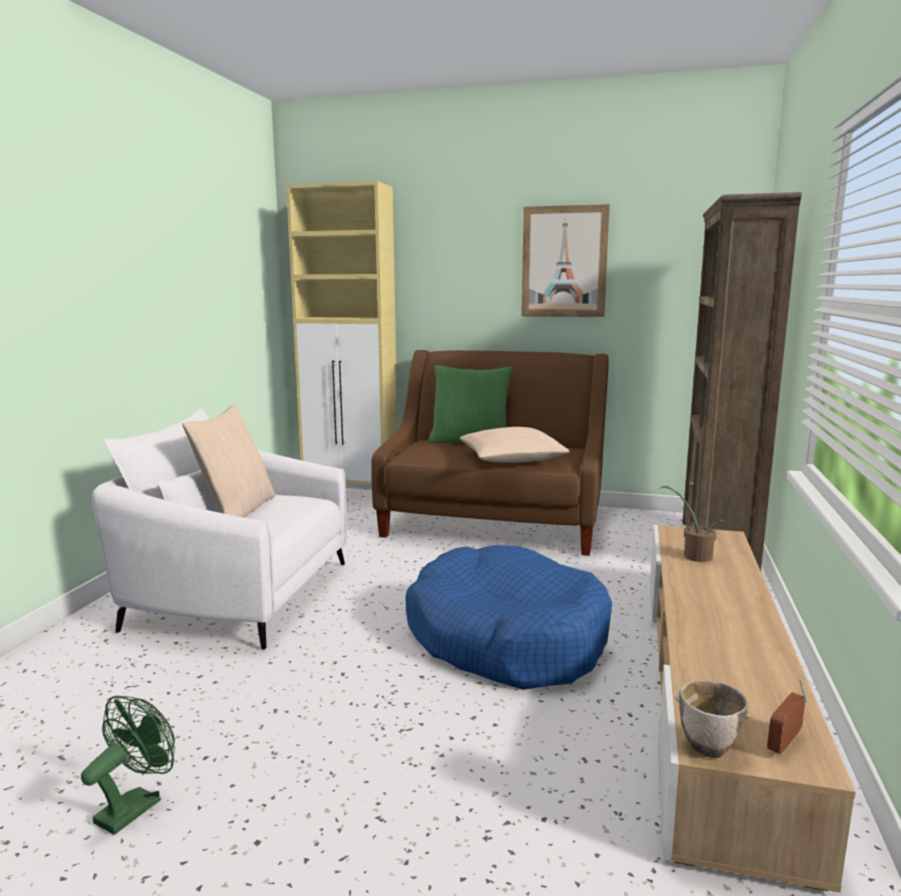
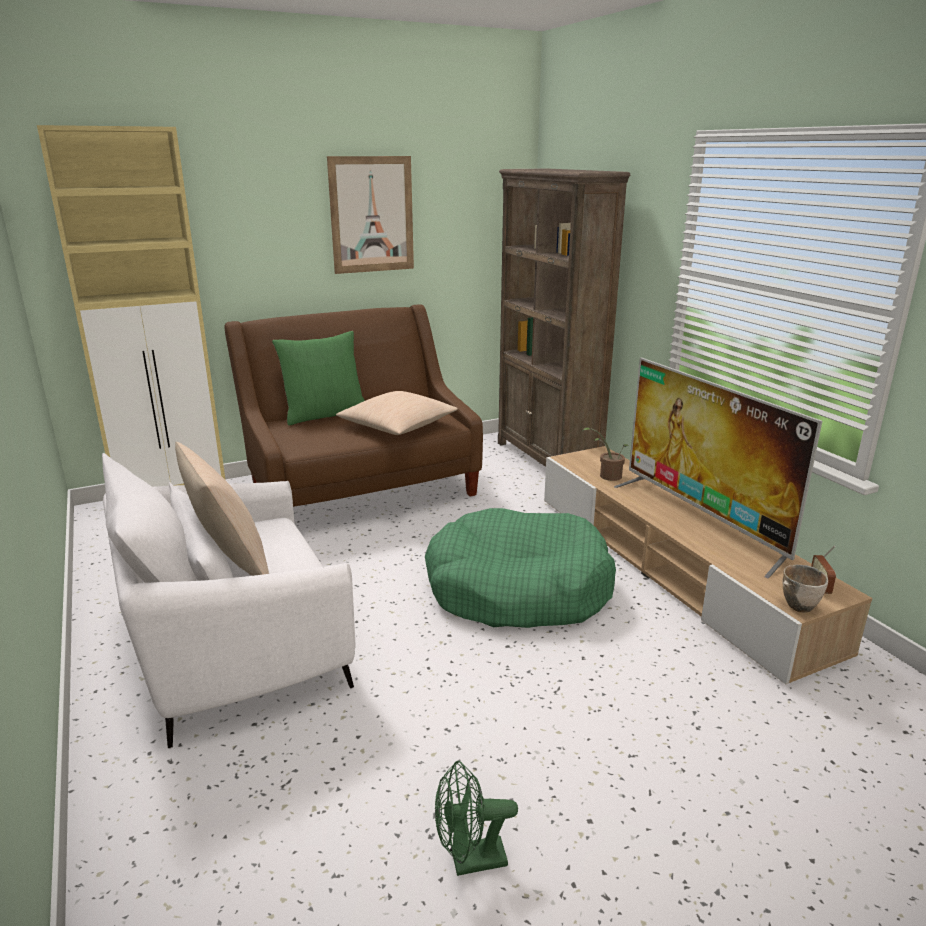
camera: 40 degrees left, 10 degrees up
(136, 806) = (470, 861): green fan -> green fan turned 90 degrees counterclockwise
(506, 638) = (518, 588): blue dog bed -> green dog bed
(737, 625) = (702, 521): none -> television

